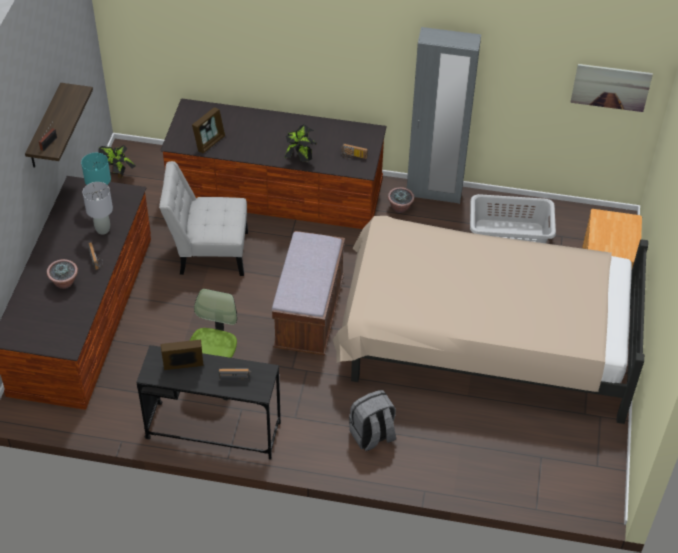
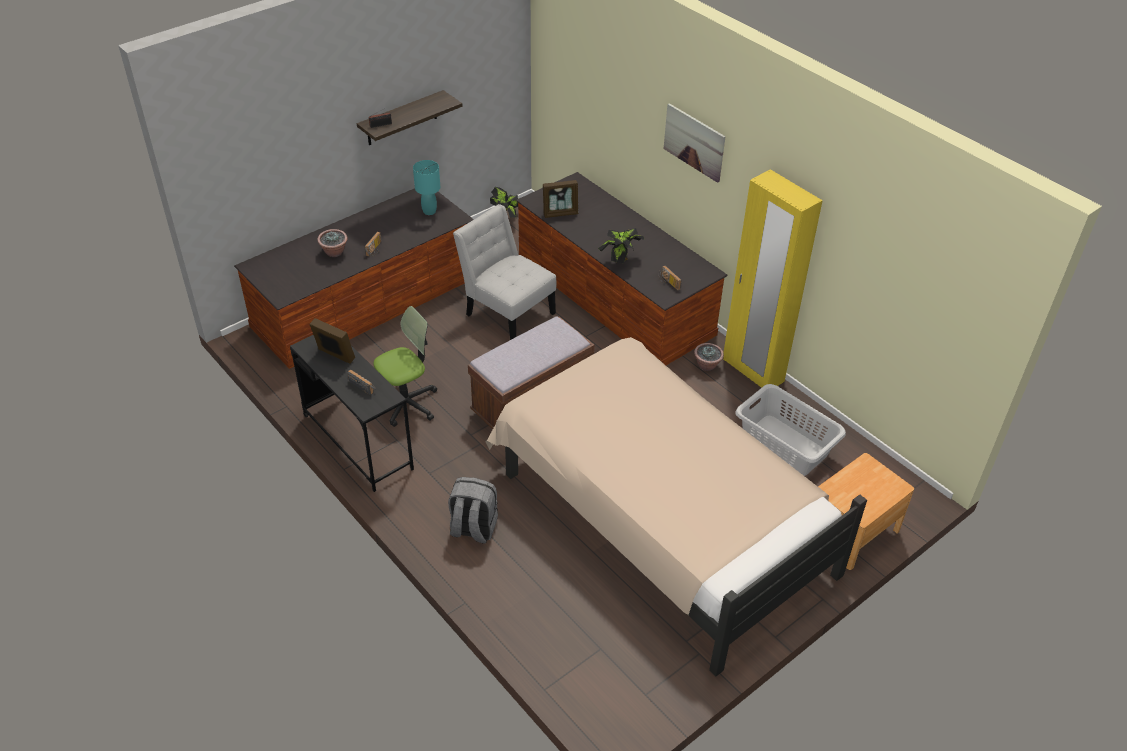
camera: 40 degrees right, 5 degrees down
(103, 229) = (405, 231): grey table lamp -> none
(434, 193) = (752, 371): grey wardrobe -> yellow wardrobe
(611, 87) = (941, 323): picture -> picture (694, 142)

